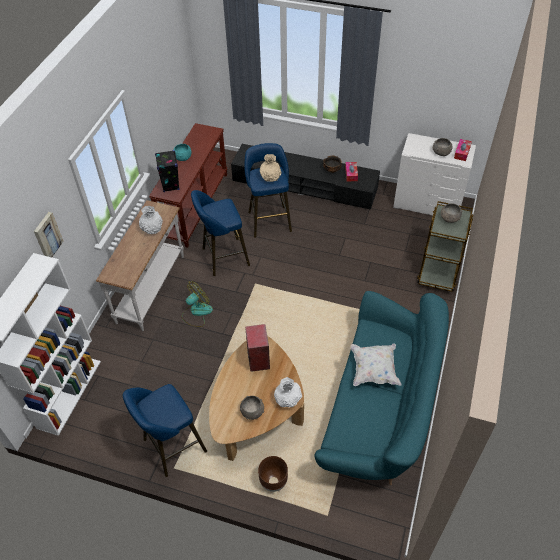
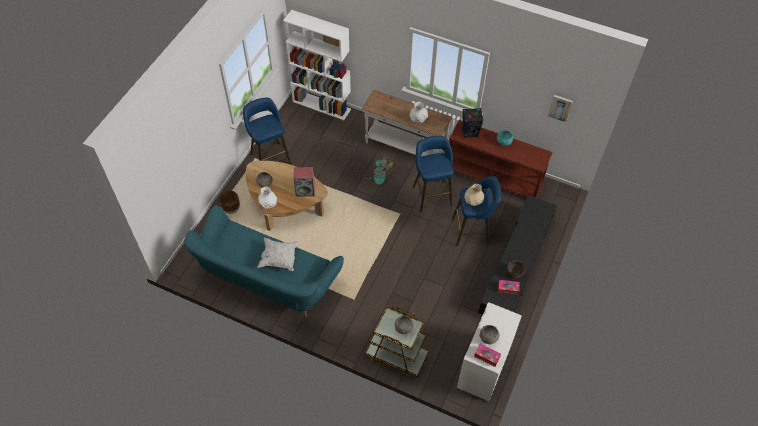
camera: 95 degrees right, 5 degrees up
(47, 236) = (367, 36): picture -> picture (560, 107)

